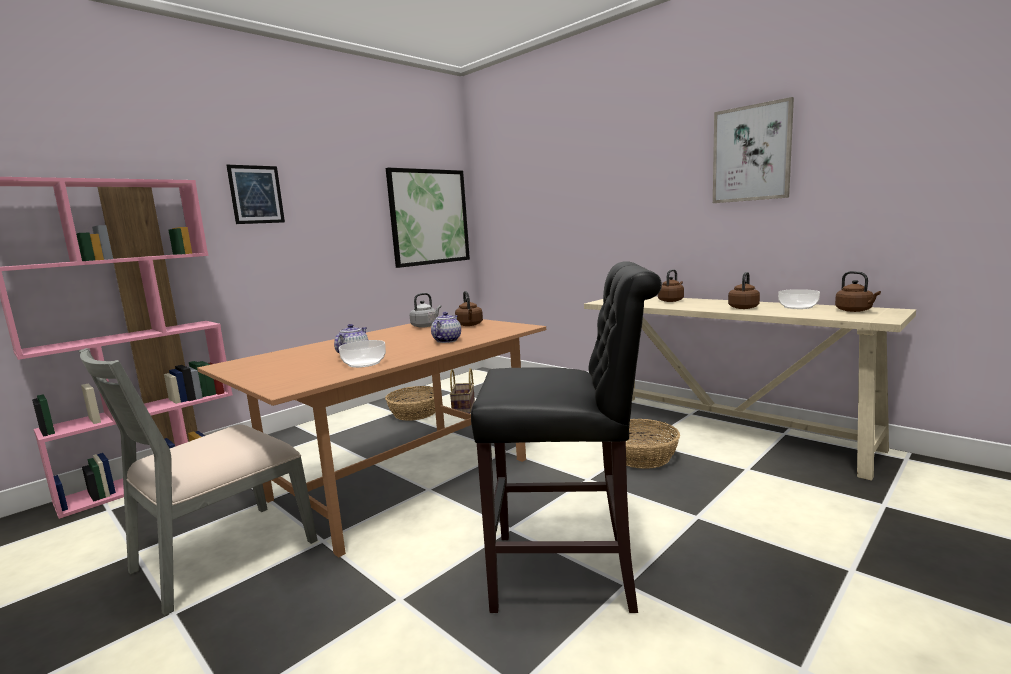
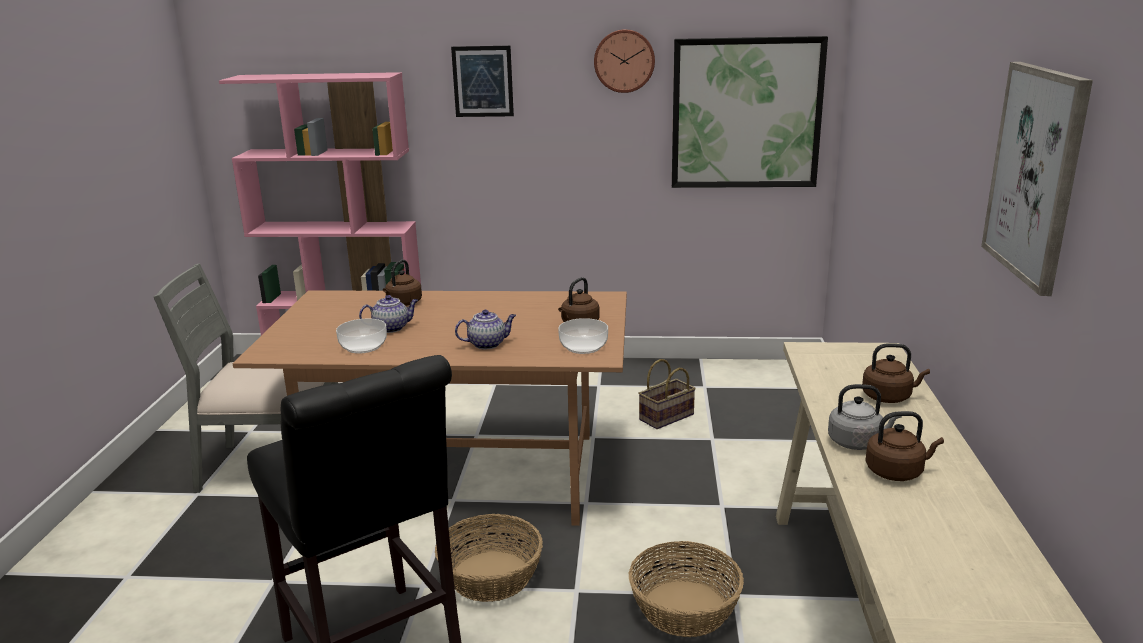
camera: 50 degrees right, 10 degrees up
(357, 181) = (624, 60): none -> wall clock
(415, 413) = (613, 397): basket -> basket (492, 576)
(425, 326) = (551, 304): grey kettle -> grey kettle (857, 442)
(798, 307) = (968, 522): bowl -> bowl (583, 347)
(855, 310) = (997, 588): brown kettle -> brown kettle (403, 303)

